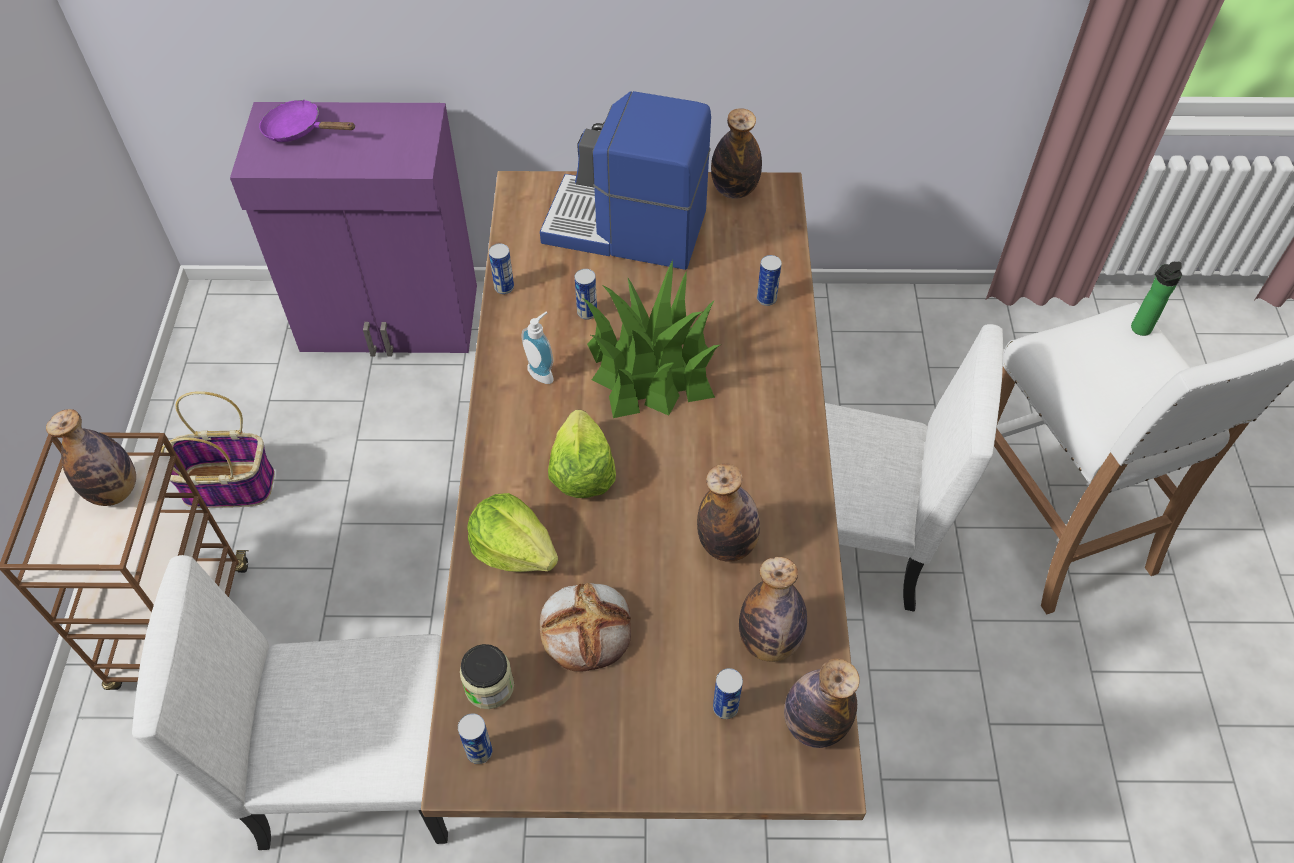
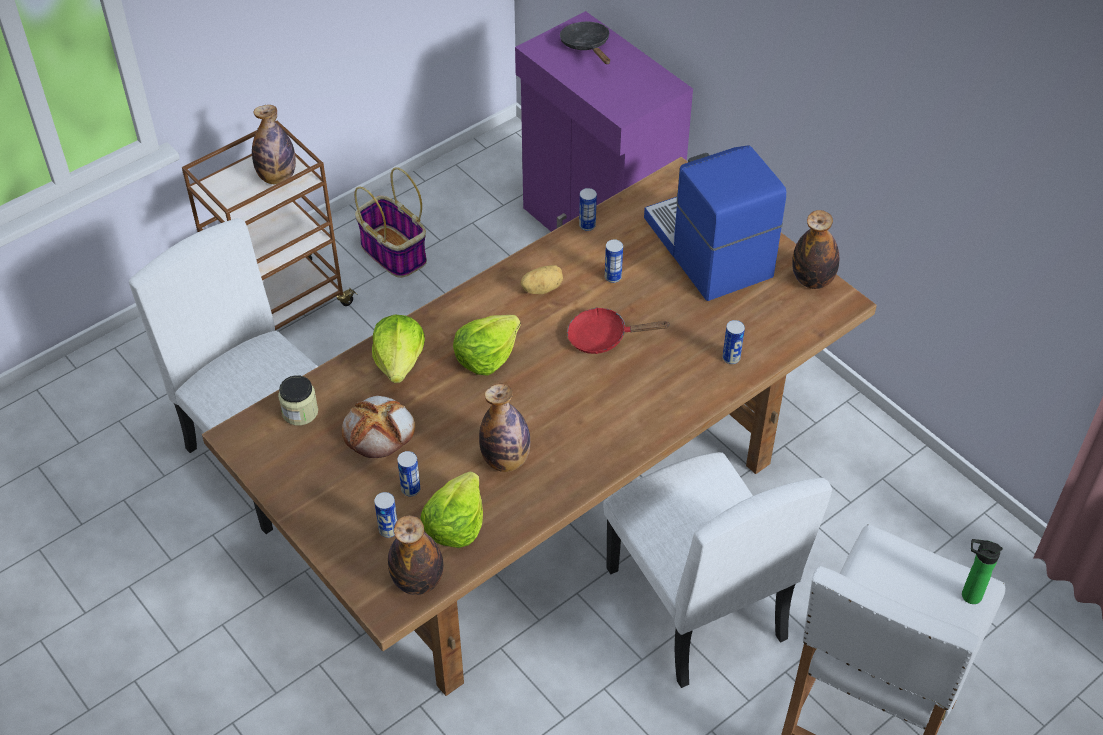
camera: 50 degrees right, 5 degrees down
(299, 130) = (587, 46): purple frying pan -> black frying pan
(479, 752) = (256, 435): can -> can (410, 489)
(543, 372) = (542, 288): soap dispenser -> potato
(652, 368) = (603, 337): potted plant -> red frying pan
(769, 641) = (455, 524): bottle -> lettuce

